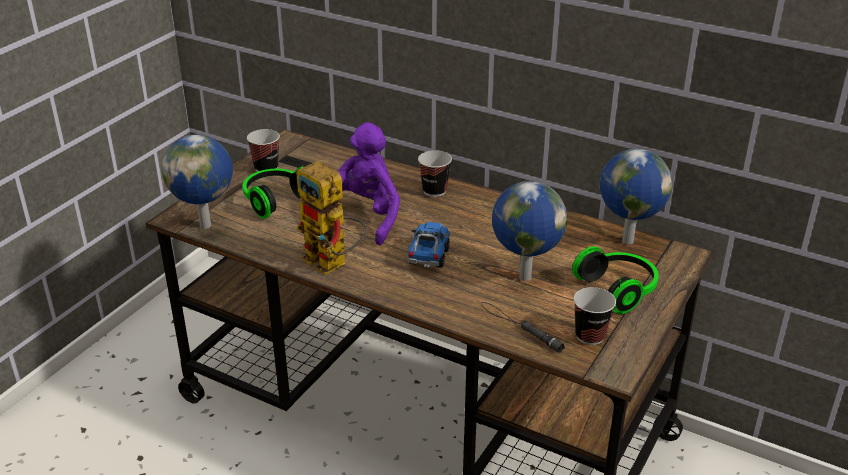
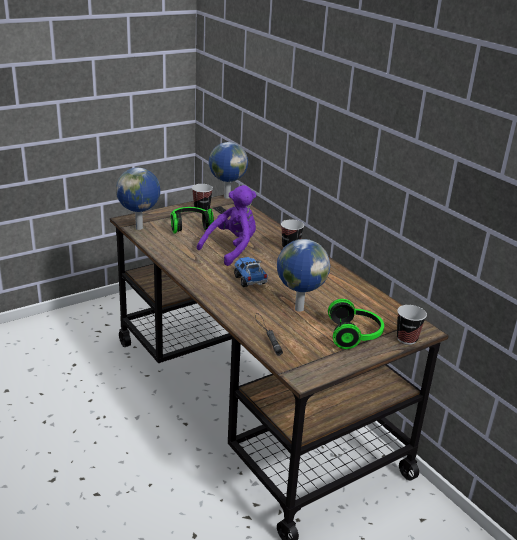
camera: 25 degrees right, 5 degrees down
(333, 263) = (190, 267): toy robot -> none
(429, 257) = (249, 280): toy truck -> toy truck turned 60 degrees counterclockwise
(590, 336) = (308, 353): cup -> cup (407, 339)
(626, 241) = (390, 310): globe -> globe (226, 197)

